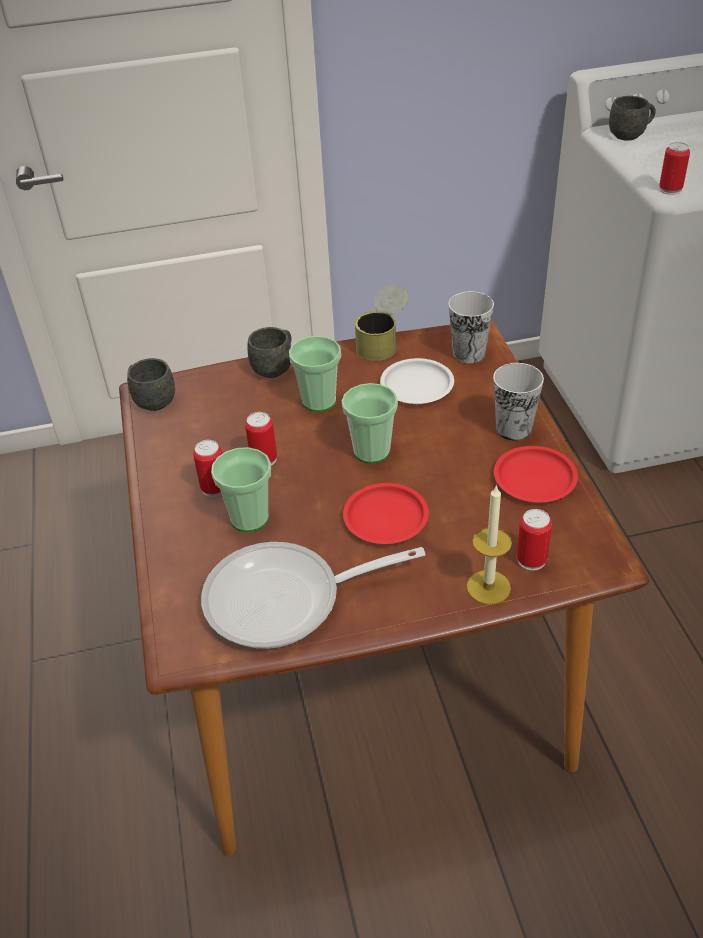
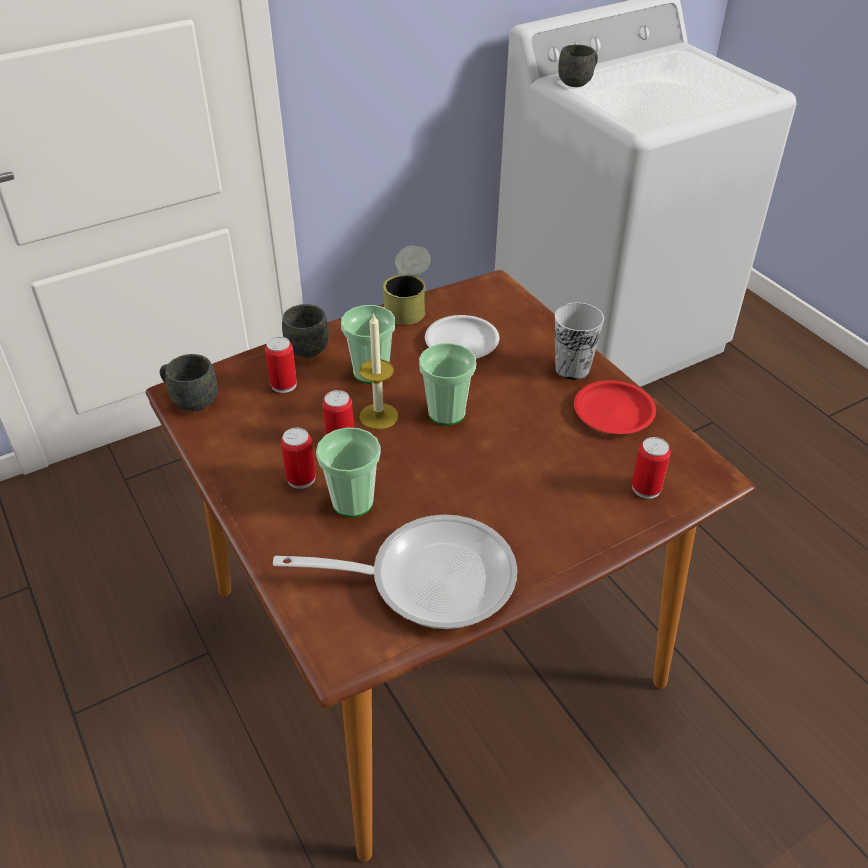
camera: 20 degrees left, 0 degrees up
(285, 601) = (429, 578): frying pan -> frying pan turned 150 degrees counterclockwise
(385, 518) = (490, 476): red plate -> none
(468, 353) = (497, 304): cup -> none
(488, 587) = (619, 522): candle -> candle (379, 416)
(670, 189) = (639, 127): can -> can (284, 385)

